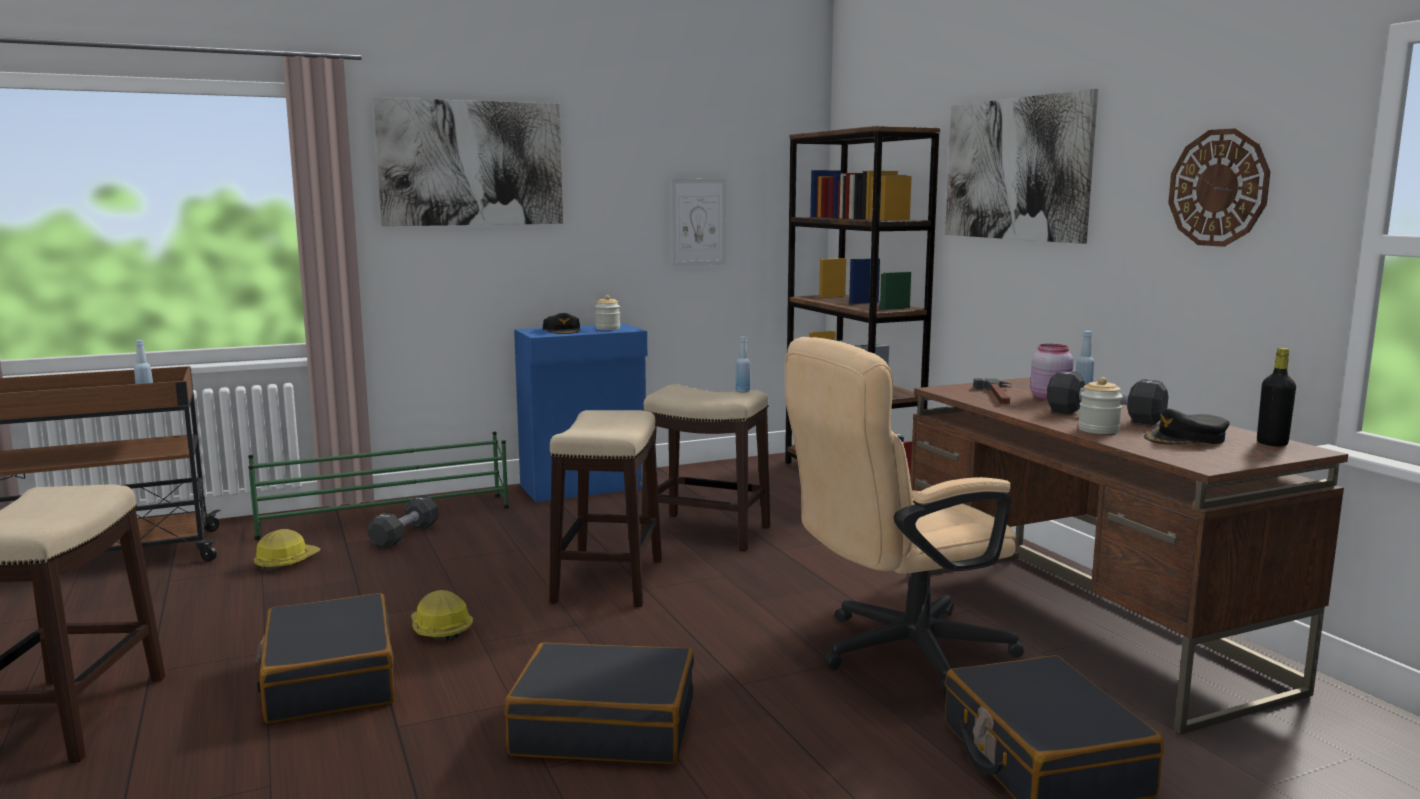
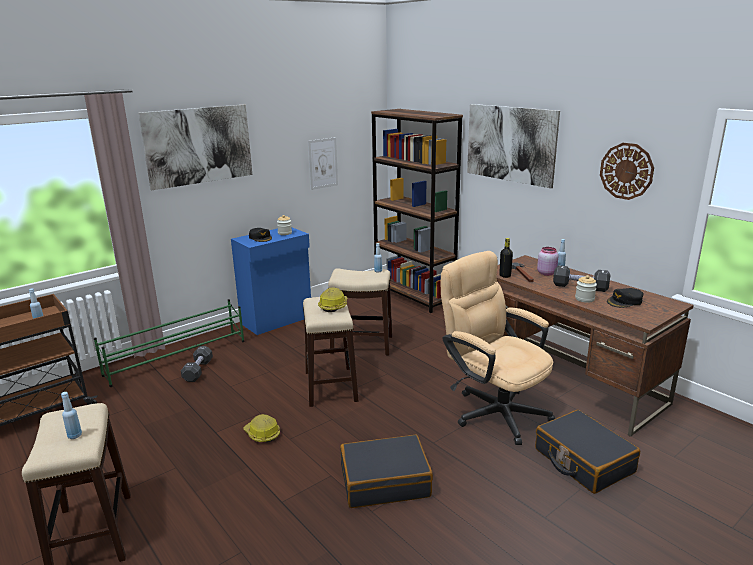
camera: 15 degrees left, 10 degrees up
(41, 514) = (74, 436): none -> blue bottle
(286, 562) = (141, 401): hard hat -> hard hat (333, 306)
(329, 679) = (225, 479): black suitcase -> none
(896, 652) = (493, 410): beige office chair -> beige office chair turned 90 degrees clockwise
(1272, 443) = (660, 301): black bottle -> black bottle (505, 276)

